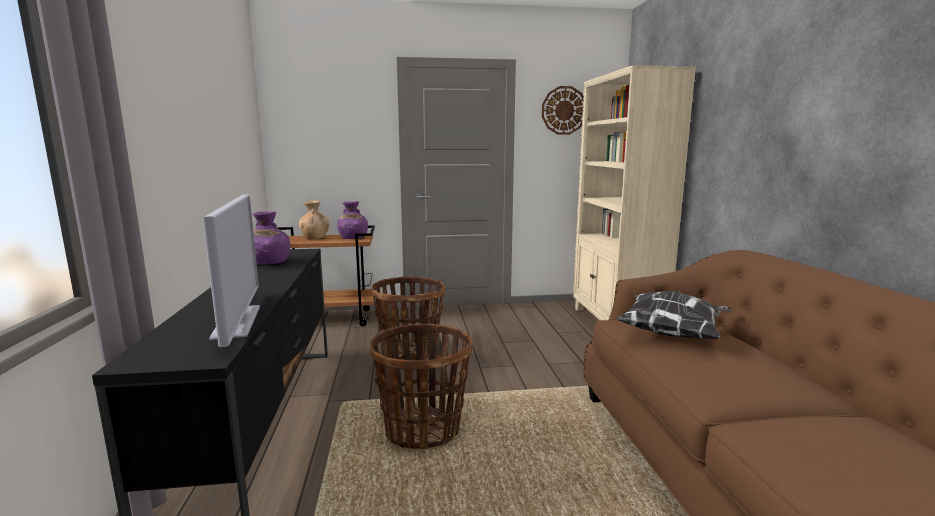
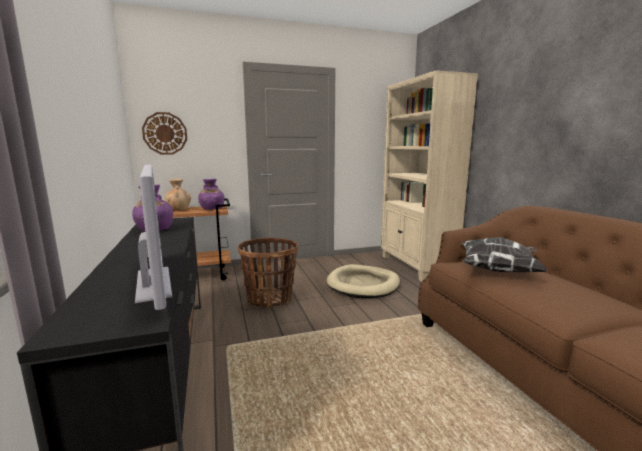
camera: 10 degrees left, 0 degrees up
(423, 430) = (304, 363): basket -> none
(533, 343) = (363, 284): none -> beige dog bed
(564, 110) = (370, 108): wall clock -> wall clock (165, 133)

